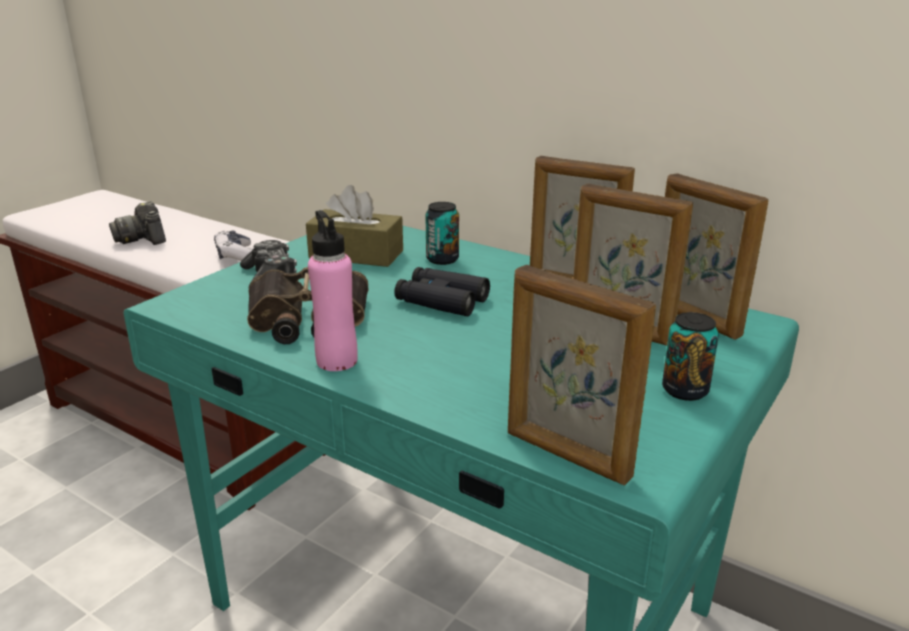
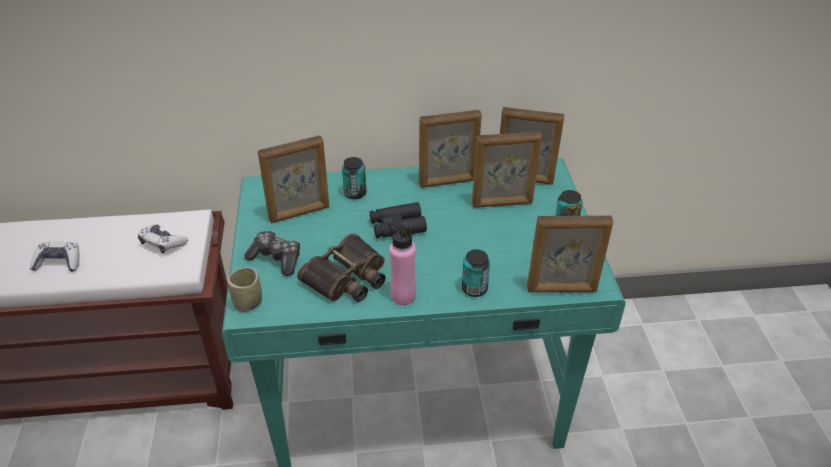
camera: 40 degrees left, 15 degrees up
(143, 238) = (59, 262): camera -> game controller
(181, 298) = (248, 303): none -> cup
(356, 254) = (300, 213): brown tissue box -> picture frame
(436, 394) = (474, 289): none -> can

